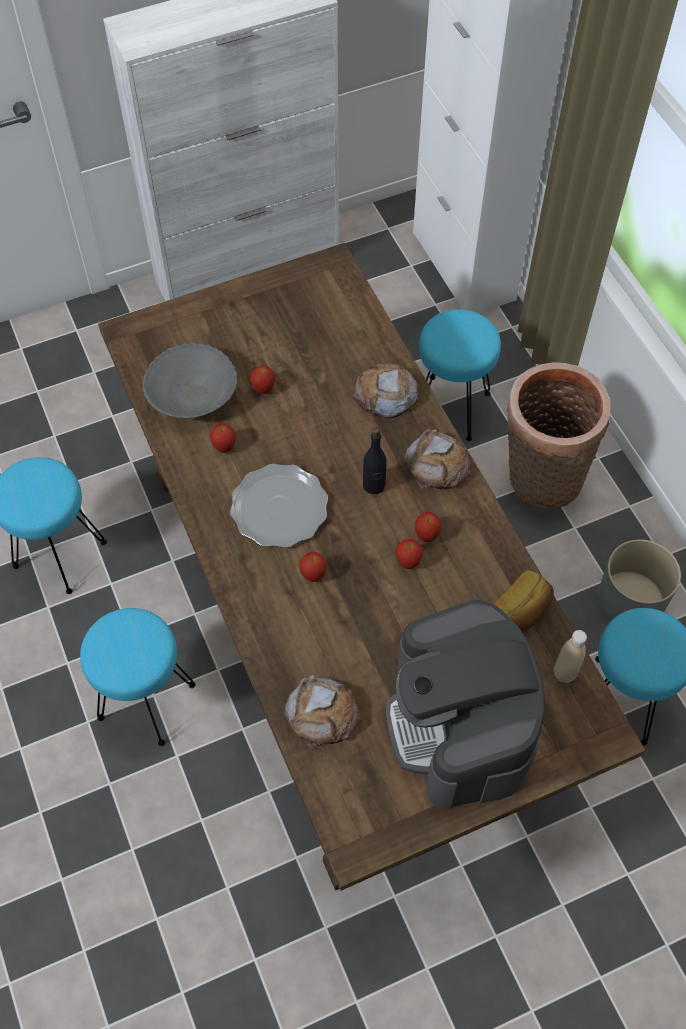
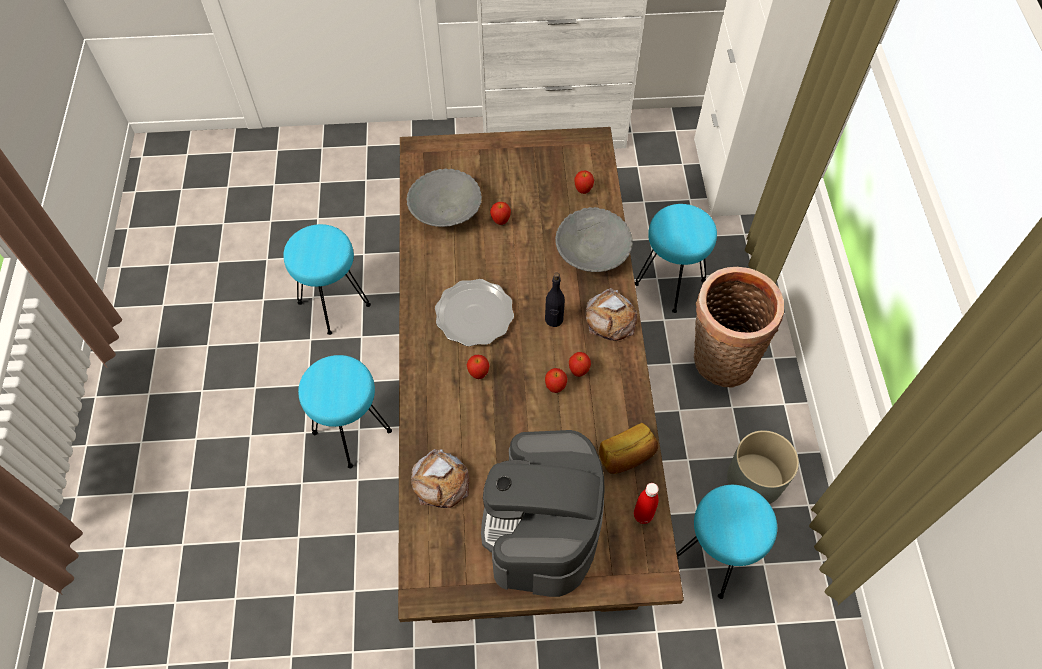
camera: 20 degrees right, 0 degrees up
(224, 447) = (453, 256): apple -> apple (583, 190)
(385, 394) = (592, 252): bread -> grey bowl
(564, 673) = (643, 515): beige bottle -> red bottle

